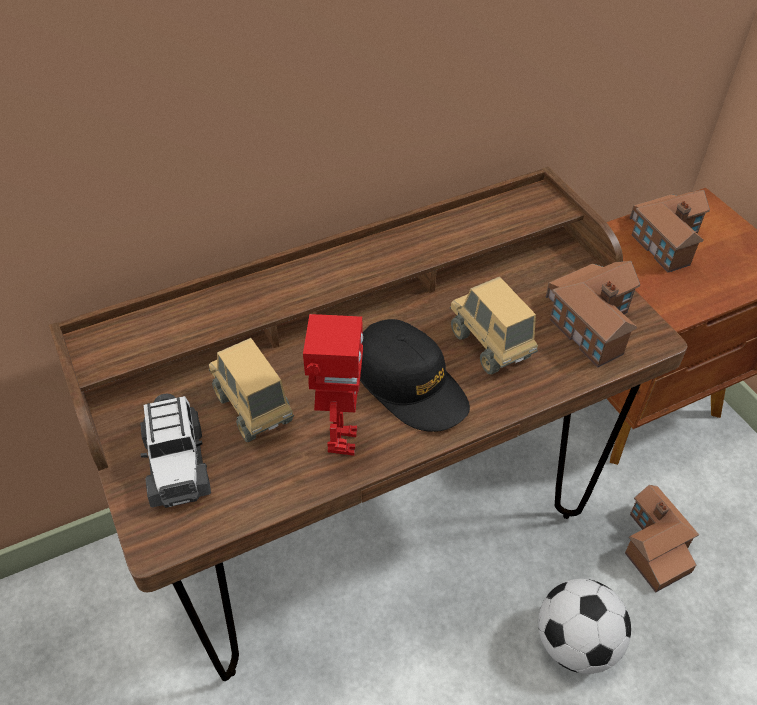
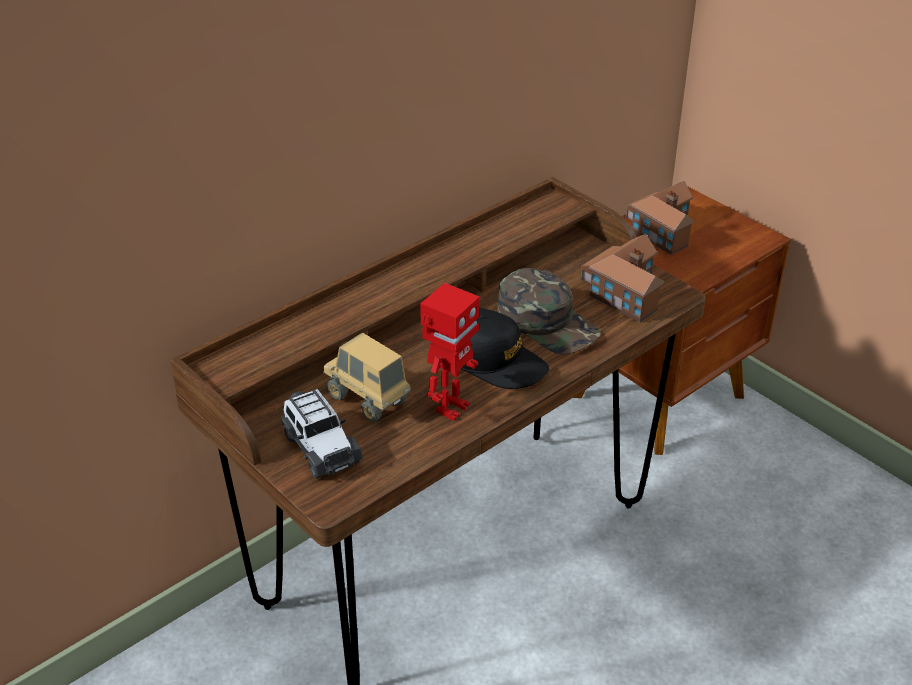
camera: 15 degrees left, 10 degrees down
(340, 441) = (451, 408): toy robot -> toy robot turned 45 degrees clockwise
(490, 346) = (547, 322): toy truck -> green cap
(575, 643) = (668, 605): football -> none
(653, 546) = (714, 514): toy house -> none

